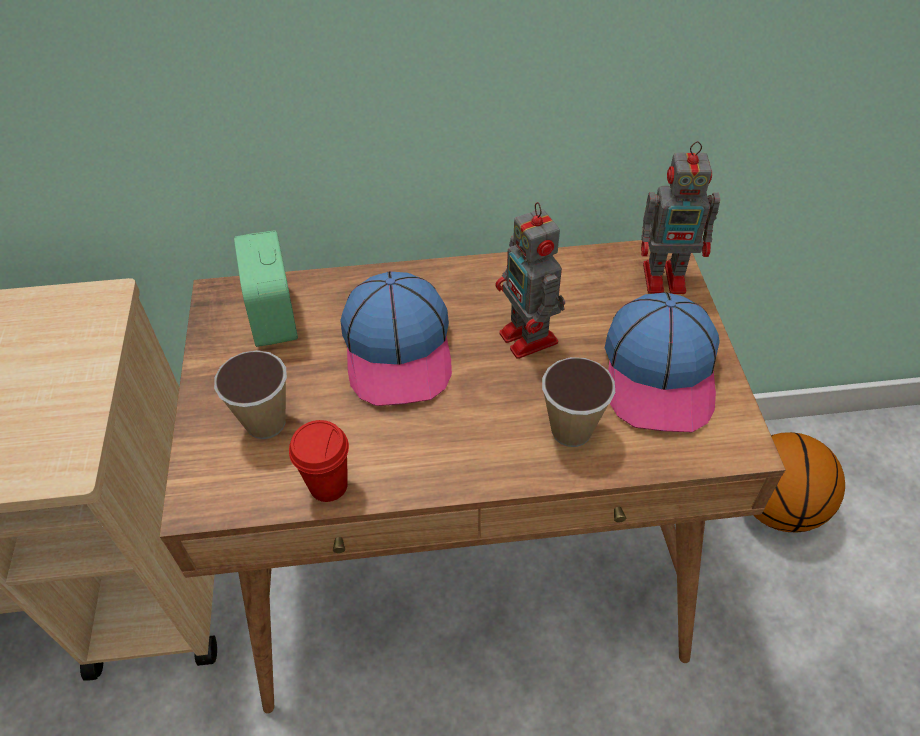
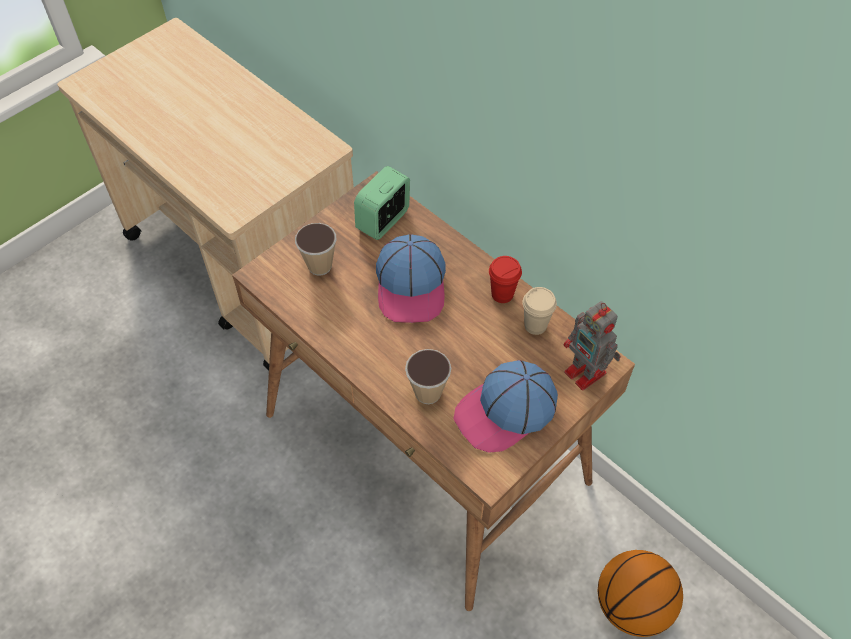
camera: 50 degrees right, 5 degrees up
(328, 485) = (308, 315): red cup -> red cup (502, 294)
(399, 350) = (411, 285): cap -> cap turned 45 degrees counterclockwise
(530, 339) = (473, 337): toy robot -> none
(565, 279) = (535, 325): none -> beige cup

